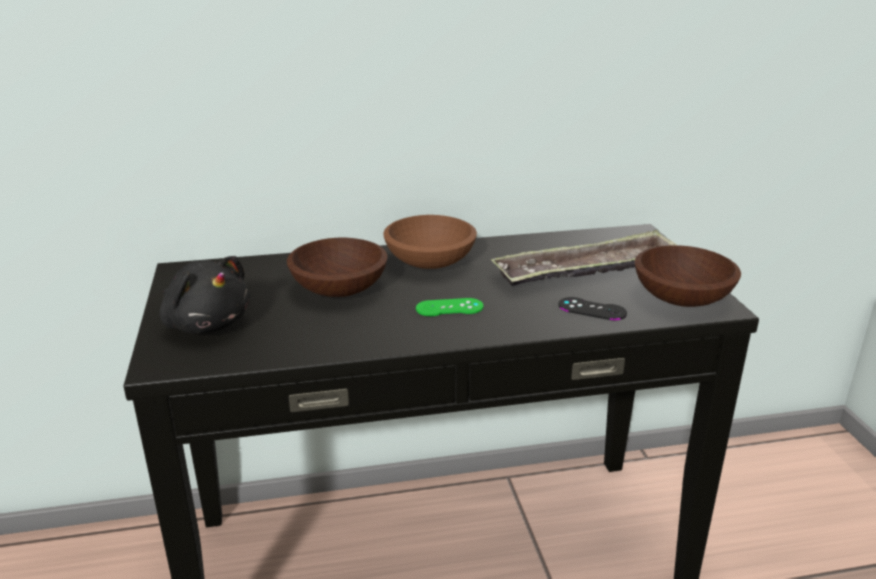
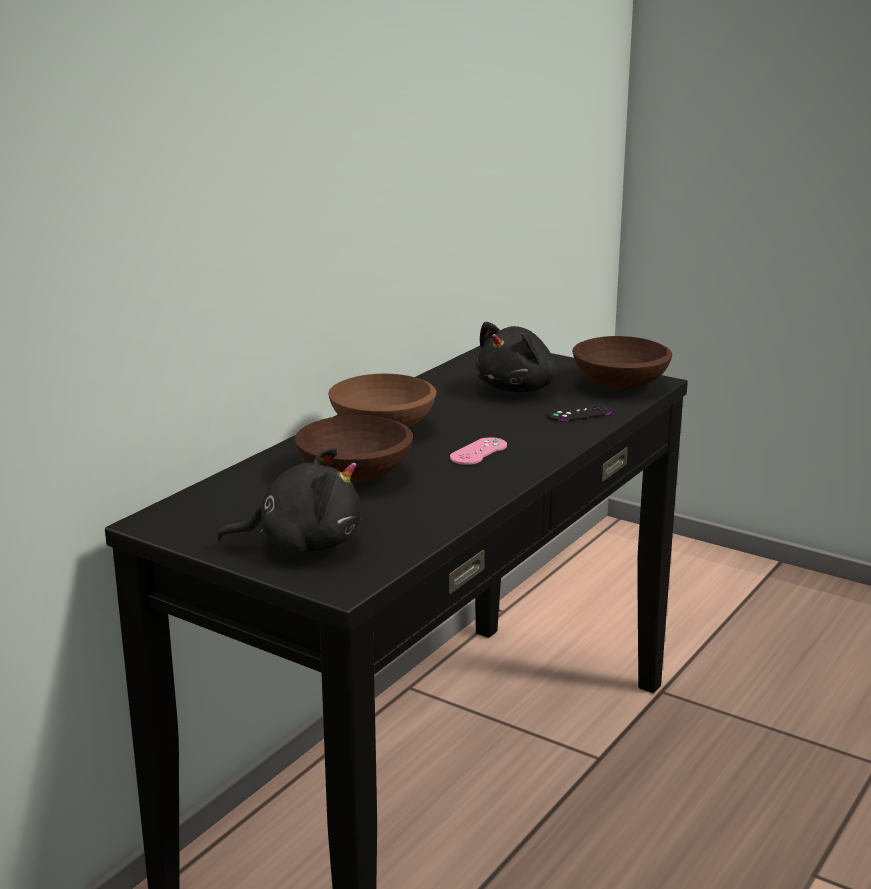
camera: 45 degrees left, 5 degrees down
(449, 308) = (478, 452): green game controller -> pink game controller
(588, 270) = (518, 388): tray -> black plush toy

